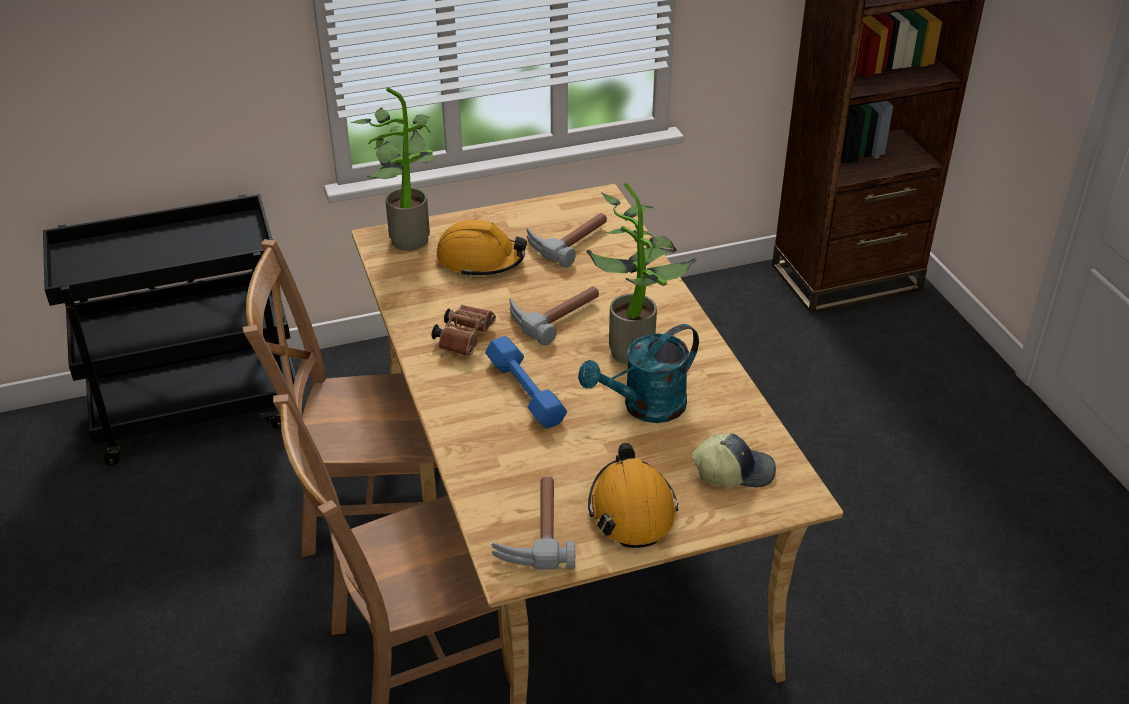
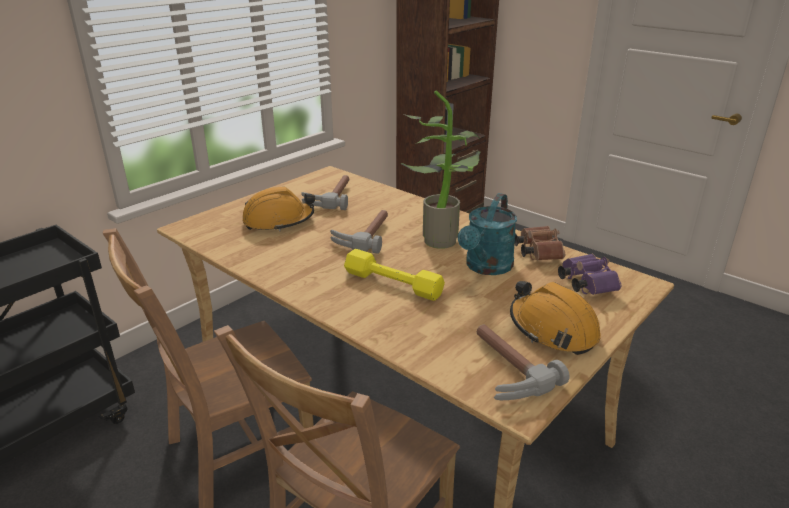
camera: 30 degrees left, 10 degrees down
(408, 237) = (208, 221): potted plant -> none
(465, 338) = (313, 266): brown binoculars -> brown binoculars (537, 252)
(526, 391) = (393, 283): blue dumbbell -> yellow dumbbell
(733, 471) = (585, 283): cap -> purple binoculars

